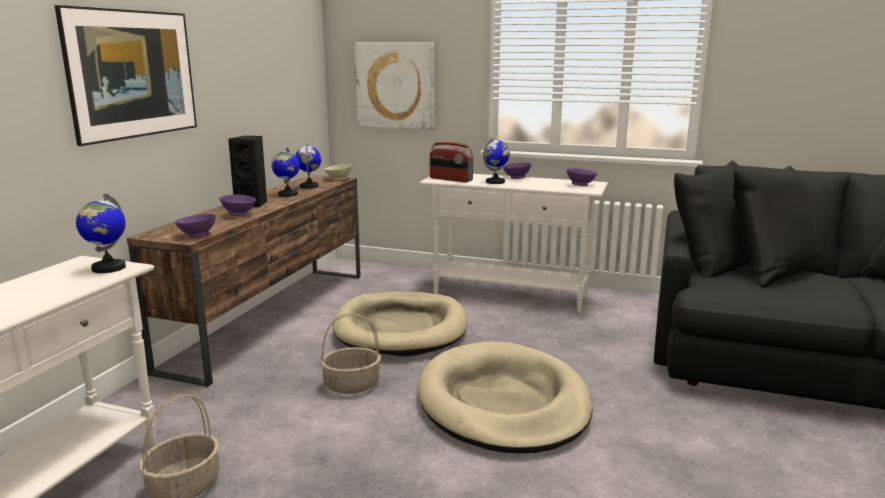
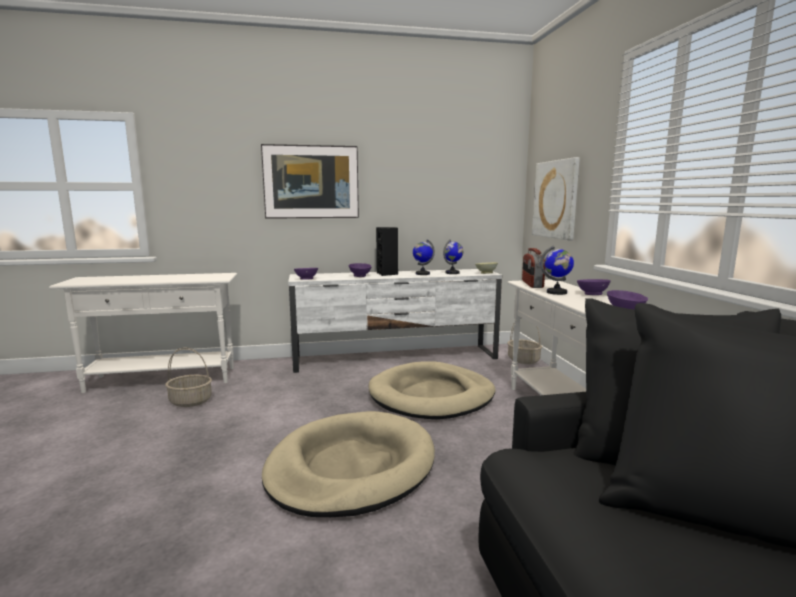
camera: 60 degrees right, 5 degrees down
(108, 268) = (217, 277): globe -> none
(274, 317) = (396, 358): brown tv stand -> white tv stand
(352, 384) = (330, 406): basket -> basket (524, 360)

